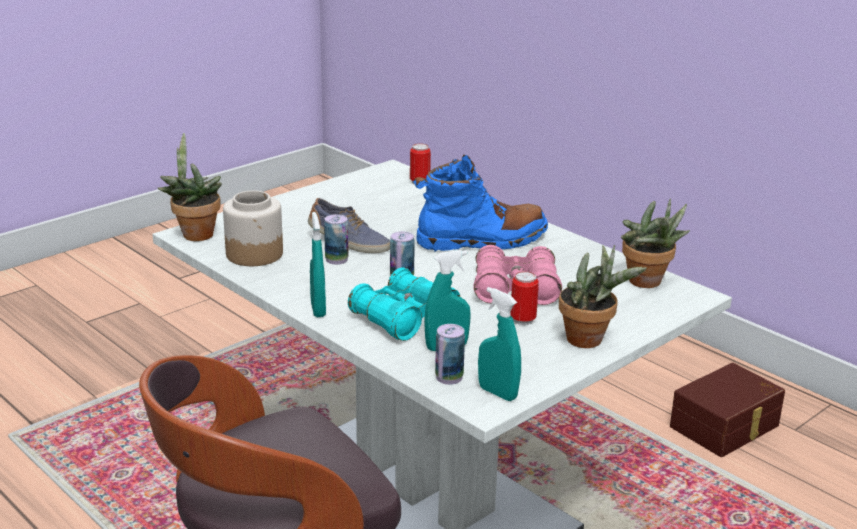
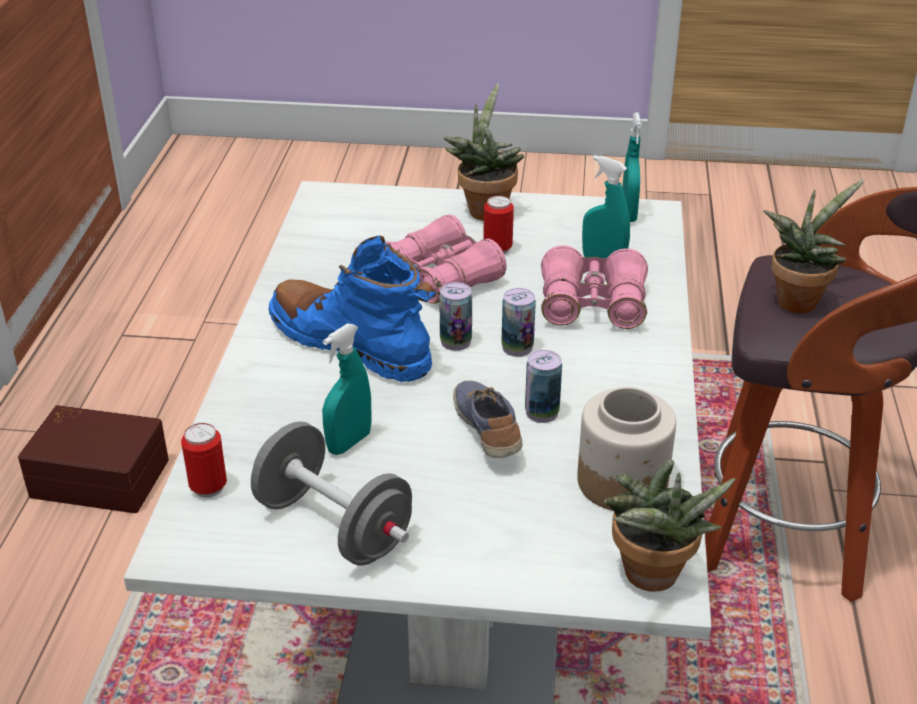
camera: 130 degrees left, 10 degrees up
(318, 309) = (657, 359): turquoise spray bottle -> turquoise spray bottle (349, 443)
(350, 194) = (334, 526): none -> grey dumbbell
(404, 318) = (592, 305): turquoise binoculars -> pink binoculars
(449, 377) = (644, 241): can -> can (455, 342)
(648, 283) = (329, 220): potted plant -> potted plant (798, 299)

